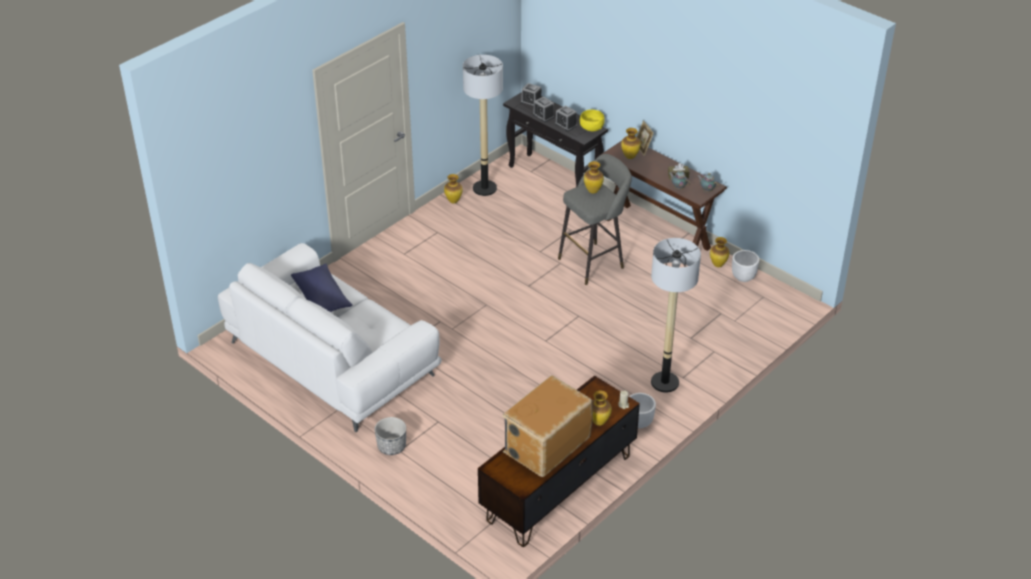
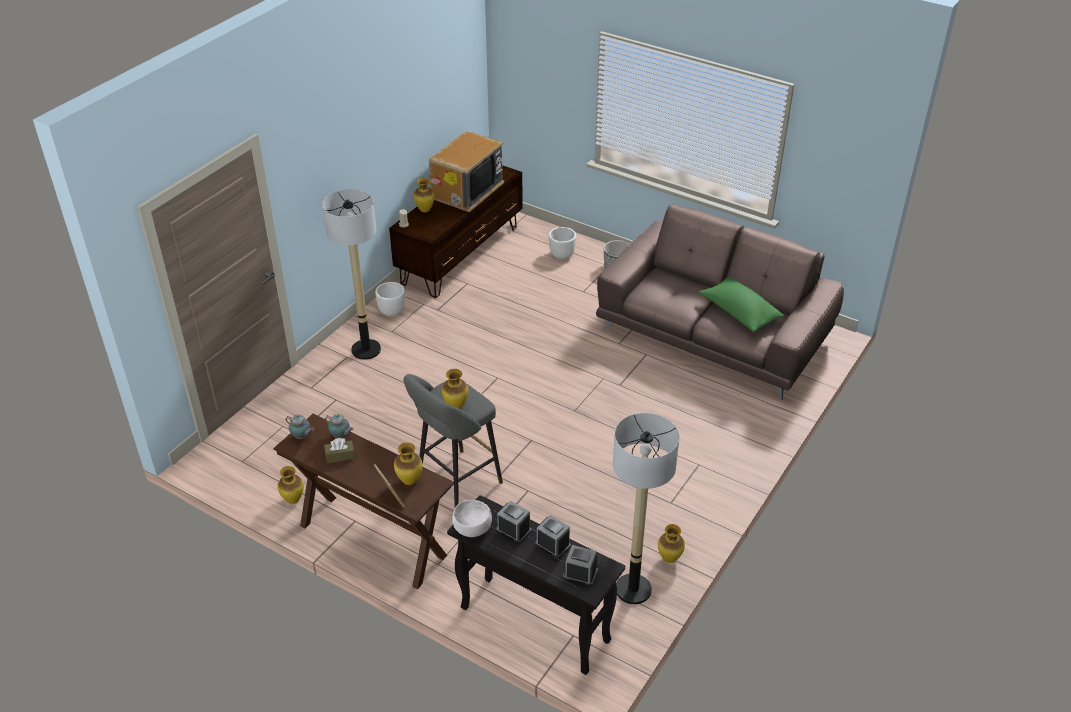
camera: 170 degrees right, 0 degrees up
(322, 298) = (739, 313): blue pillow -> green pillow
(331, 358) = (714, 334): white sofa -> brown sofa
(591, 128) = (473, 528): yellow bowl -> white bowl
(743, 277) = (262, 485): white planter -> white planter (562, 254)

